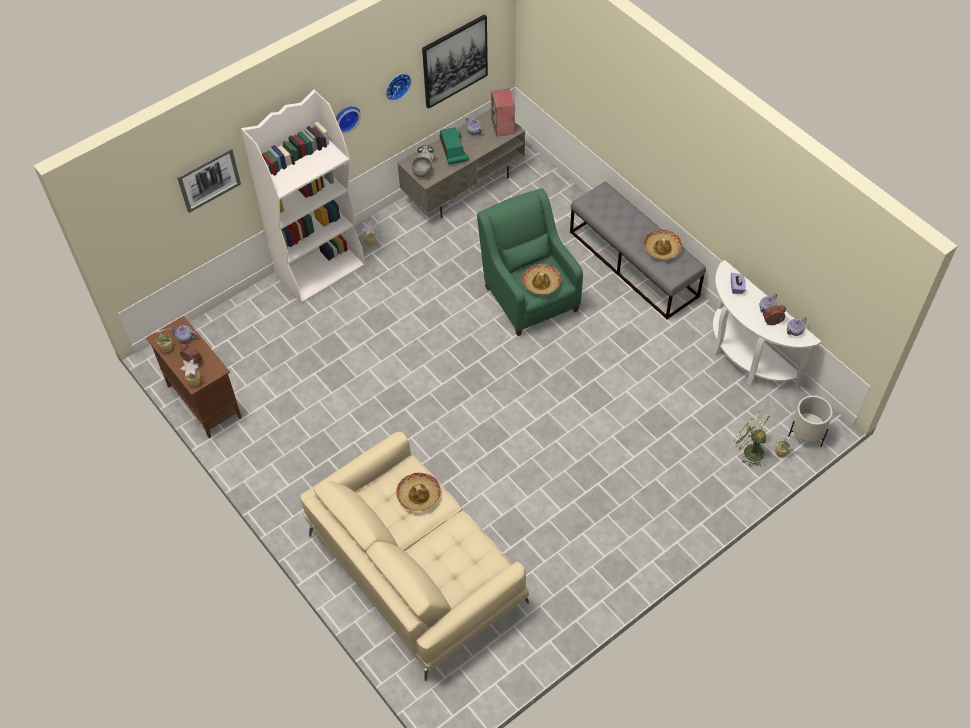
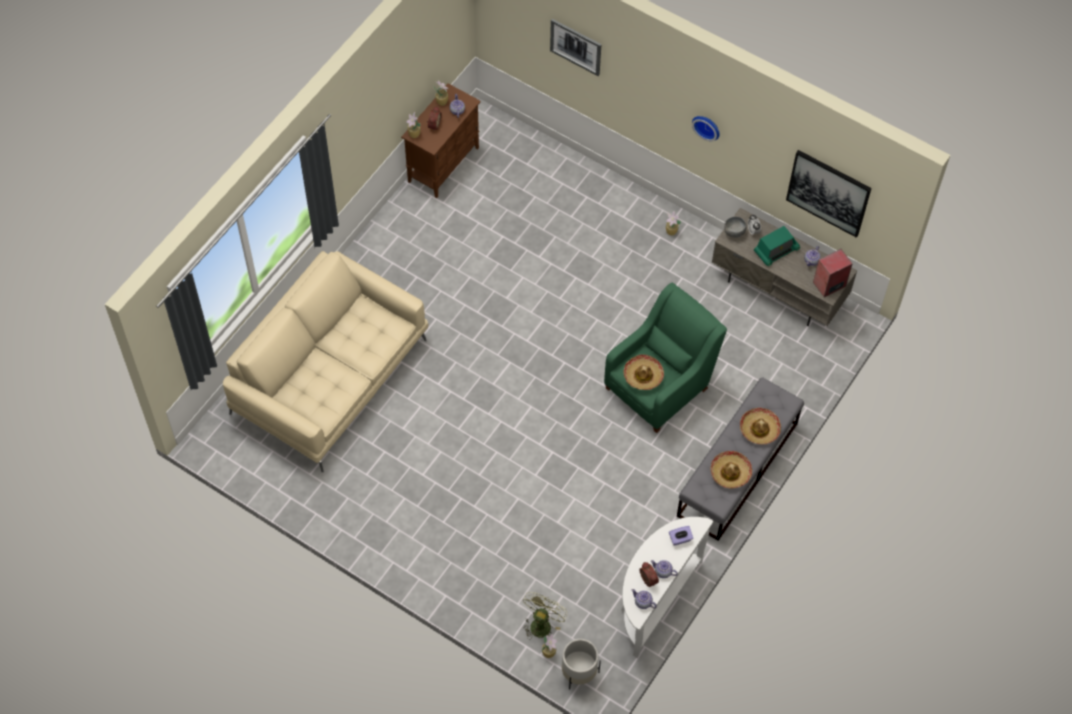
camera: 70 degrees right, 5 degrees up
(320, 270) = (622, 202): white bookcase -> none
(397, 85) = (764, 152): wall clock -> none
(418, 495) = (372, 341): hat -> hat (759, 429)

